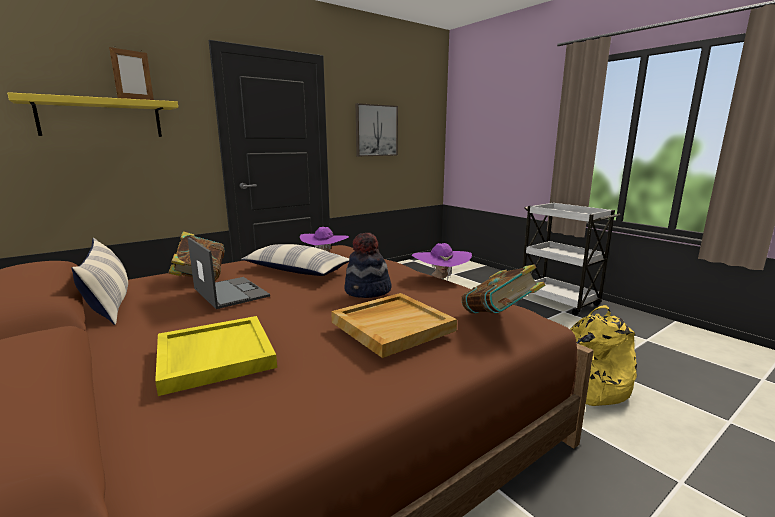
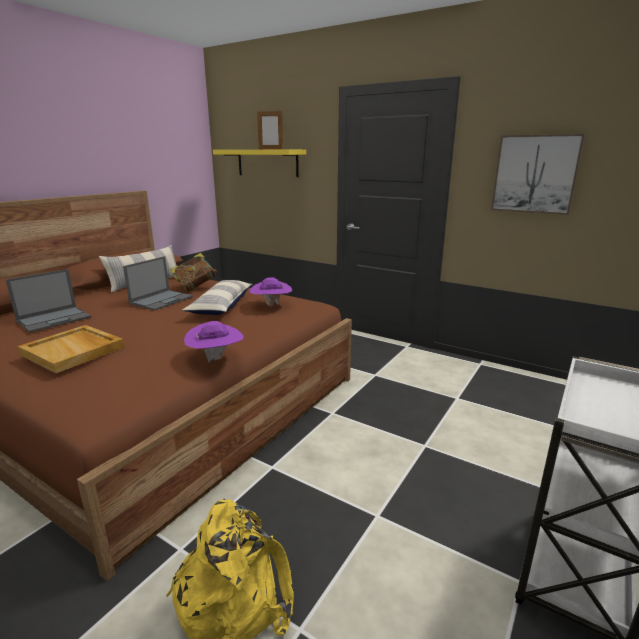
camera: 70 degrees right, 5 degrees up
(214, 356) = (55, 319): yellow tray -> laptop
(368, 291) = (159, 334): hat -> none
(498, 318) = (80, 389): book -> none

